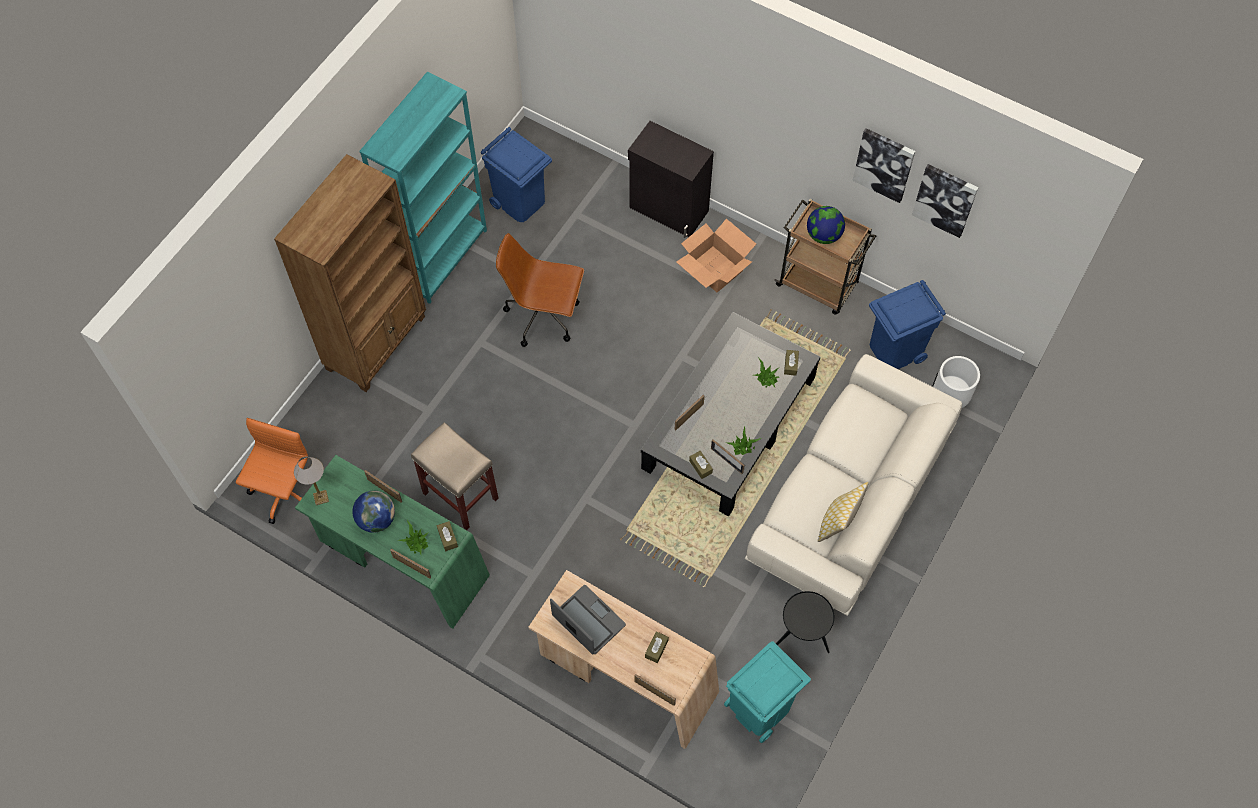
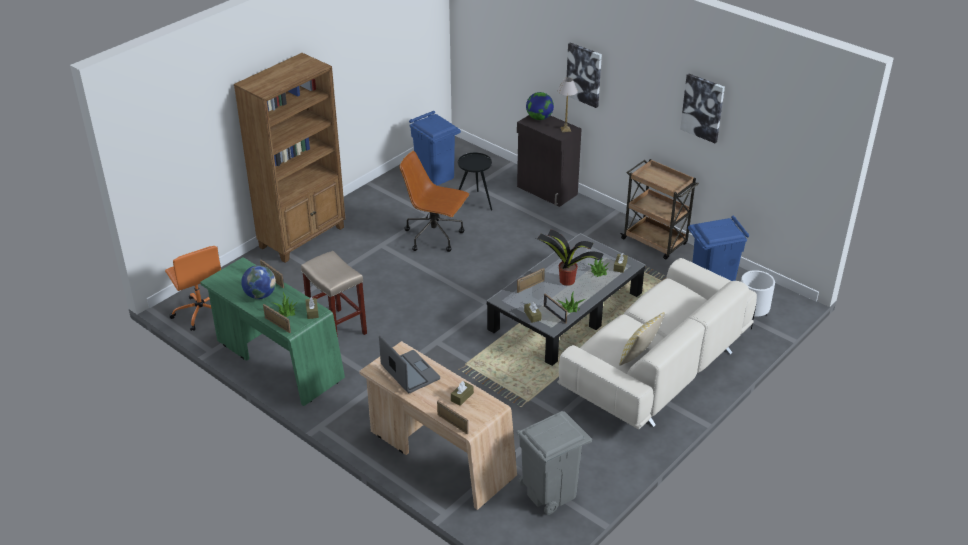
camera: 10 degrees right, 25 degrees down
(285, 494) = (201, 312): orange office chair -> orange office chair turned 120 degrees clockwise
(320, 497) = (222, 278): table lamp -> table lamp (565, 129)
(441, 257) = (367, 198): turquoise bookcase -> none
(714, 269) = (574, 225): cardboard box -> none
(730, 399) = (566, 280): none -> potted plant
(759, 708) = (550, 492): turquoise trash can -> grey trash can
(800, 639) = (596, 451): black side table -> black side table (474, 203)
(823, 235) = (657, 180): globe -> globe (539, 118)
(945, 199) = (748, 132): picture -> picture (584, 74)

